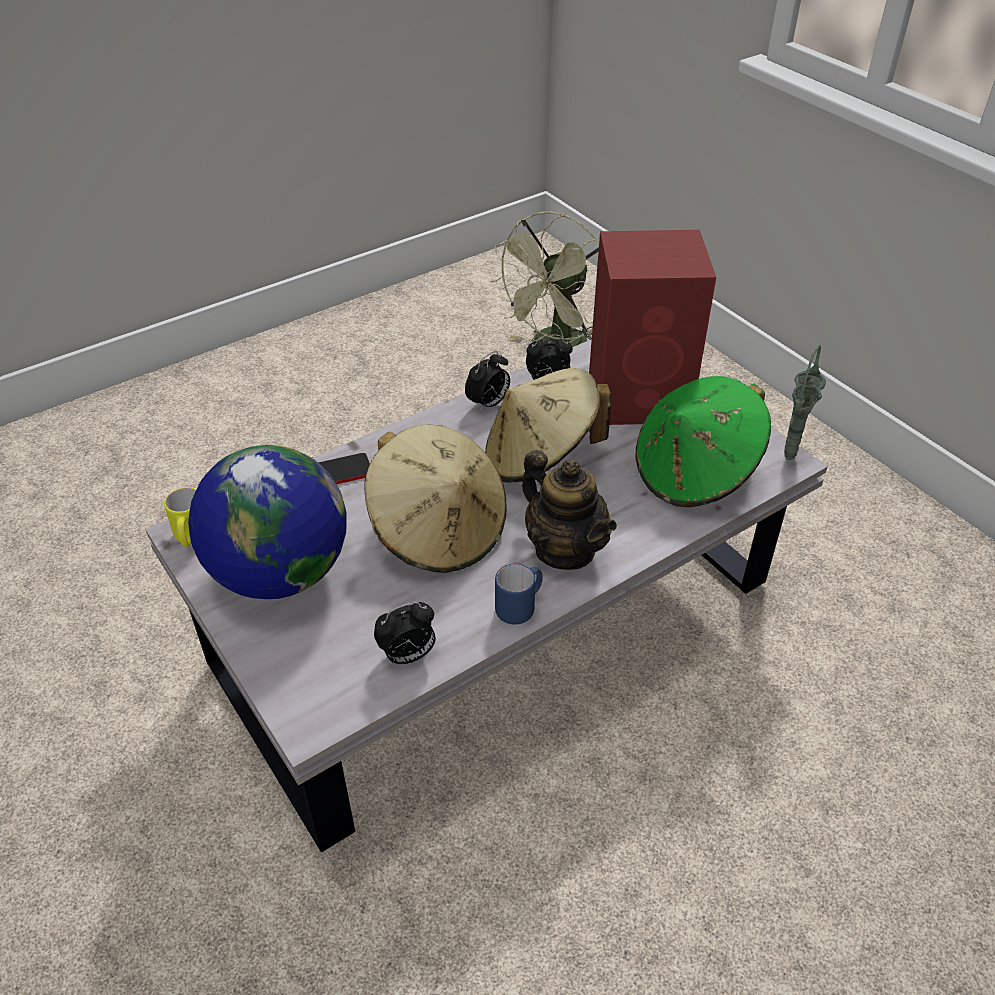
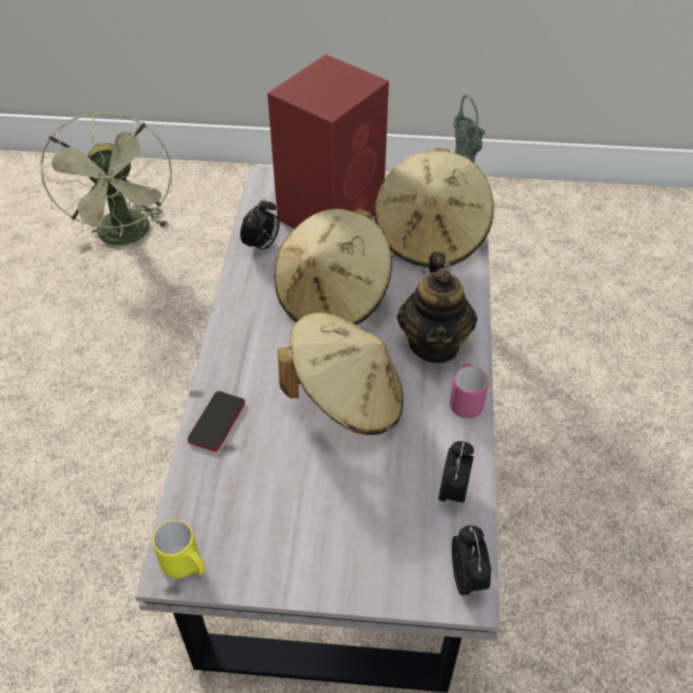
camera: 50 degrees left, 5 degrees up
(279, 573) = (291, 524): globe -> none
(488, 404) = (244, 289): alarm clock -> alarm clock (467, 578)
(520, 607) = (465, 401): blue mug -> pink mug
(564, 549) = (434, 343): teapot -> teapot turned 90 degrees clockwise
(695, 473) = (431, 237): green hat -> beige hat

